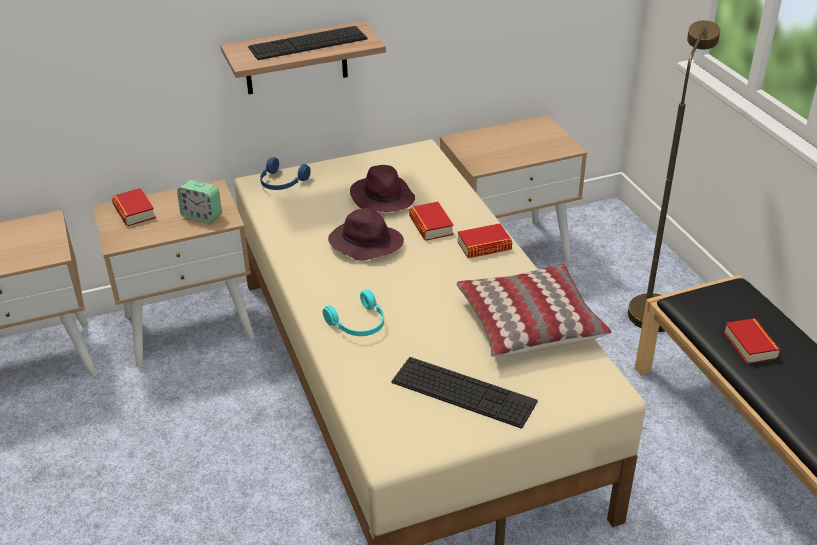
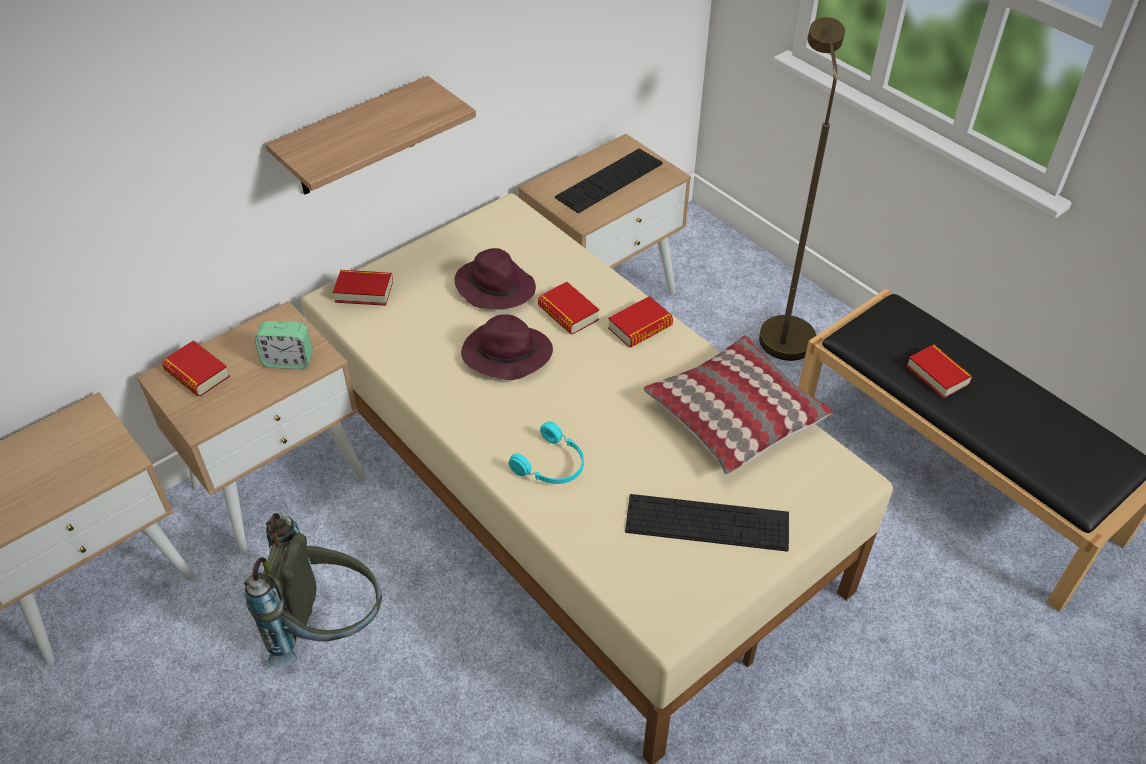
camera: 20 degrees left, 10 degrees up
(173, 434) = (329, 628): none -> grey backpack
(281, 183) = (364, 291): blue headphones -> book
(308, 43) = (378, 122): keyboard -> keyboard (609, 180)

